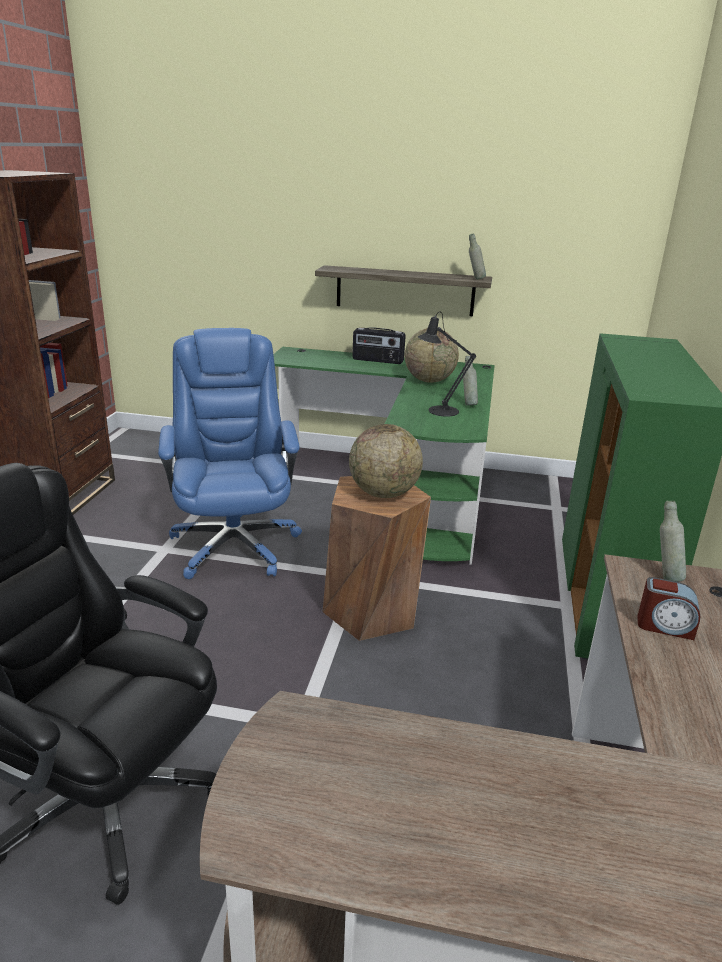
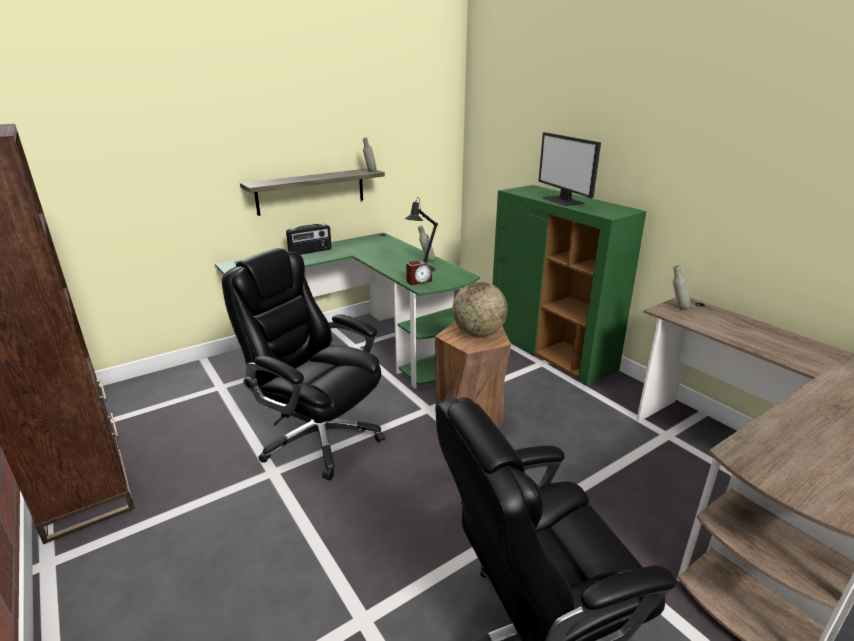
camera: 45 degrees left, 0 degrees up
(234, 544) = (319, 437): blue office chair -> black office chair
(429, 381) = (373, 254): globe -> none
(645, 364) = (563, 200): none -> monitor
(665, 626) = (720, 328): alarm clock -> alarm clock (418, 281)

